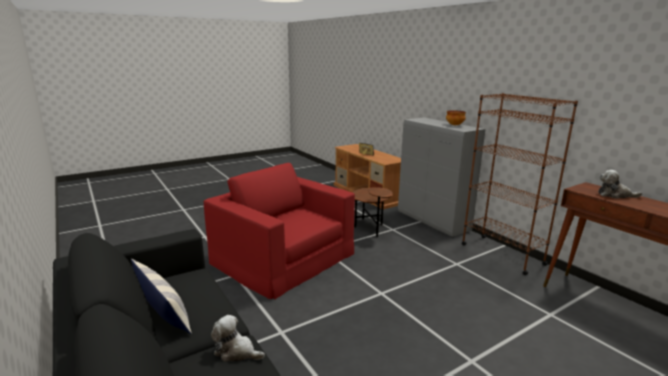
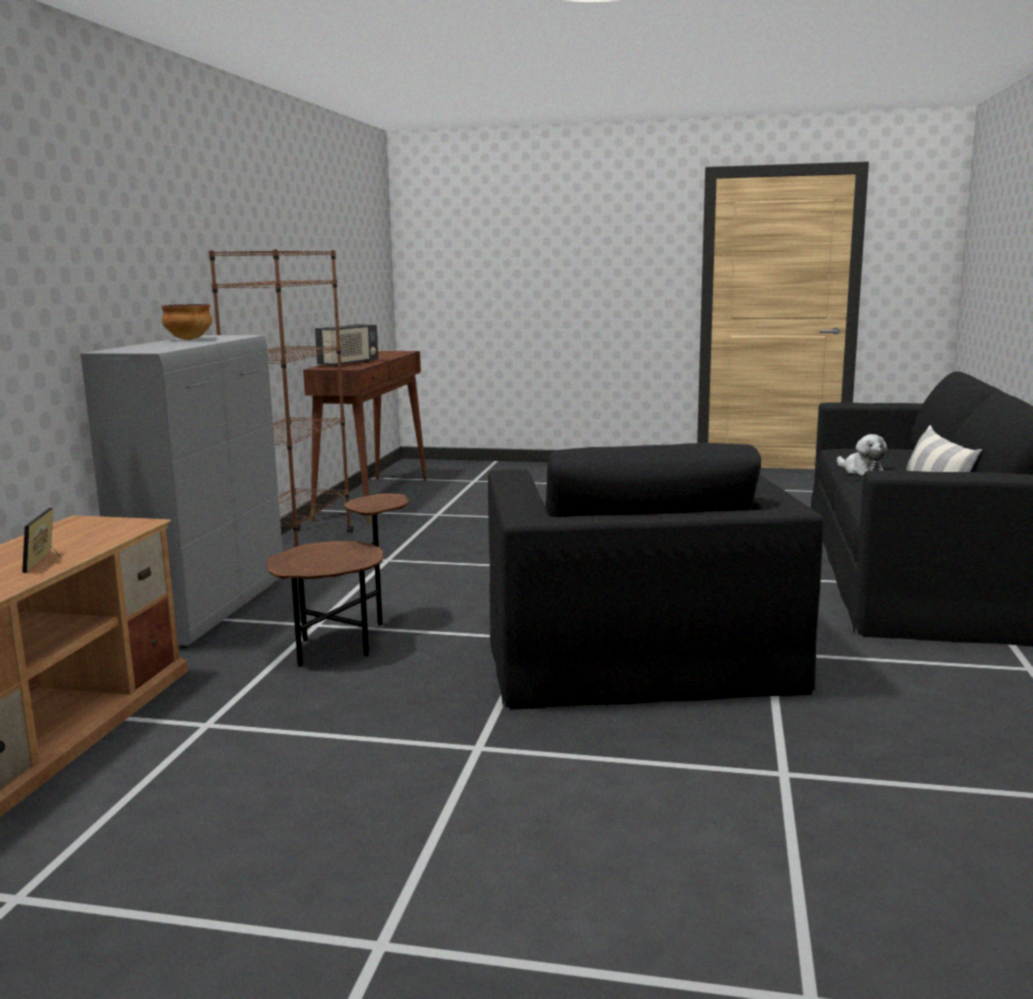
camera: 135 degrees left, 5 degrees down
(283, 257) = (635, 650): red armchair -> black armchair
(615, 195) = (348, 364): plush toy -> radio

